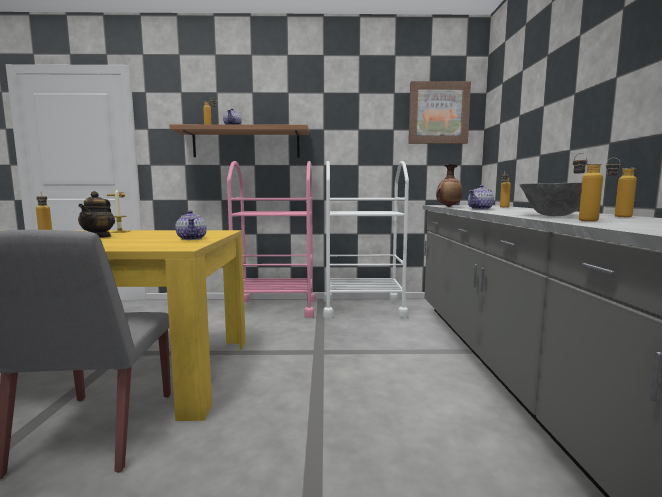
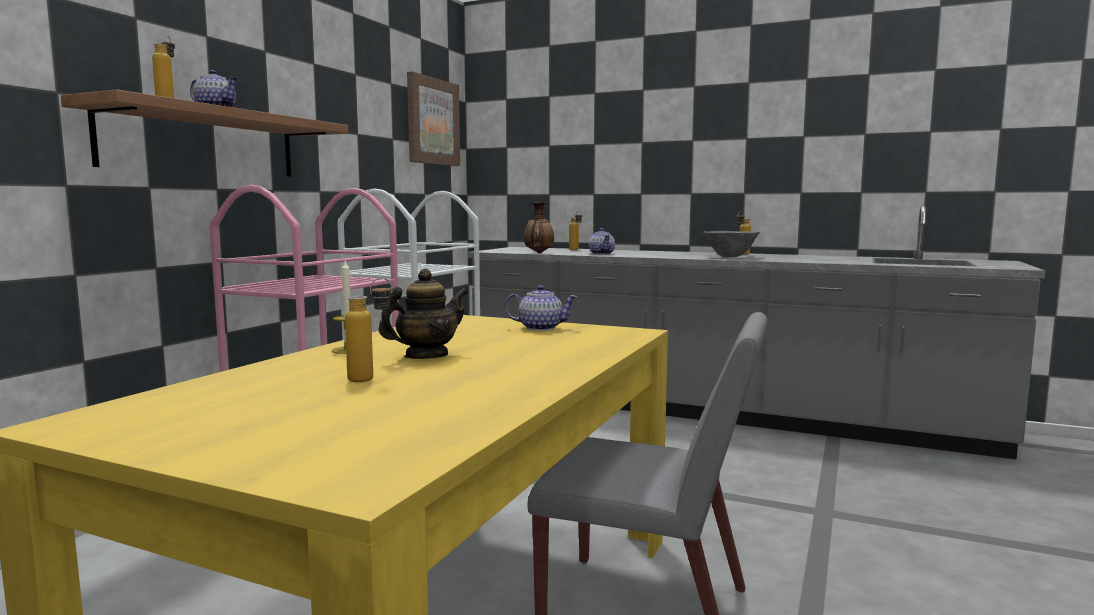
camera: 65 degrees left, 0 degrees up
(99, 236) = (426, 356): teapot -> teapot turned 60 degrees counterclockwise
(581, 220) = (775, 259): bottle -> none

